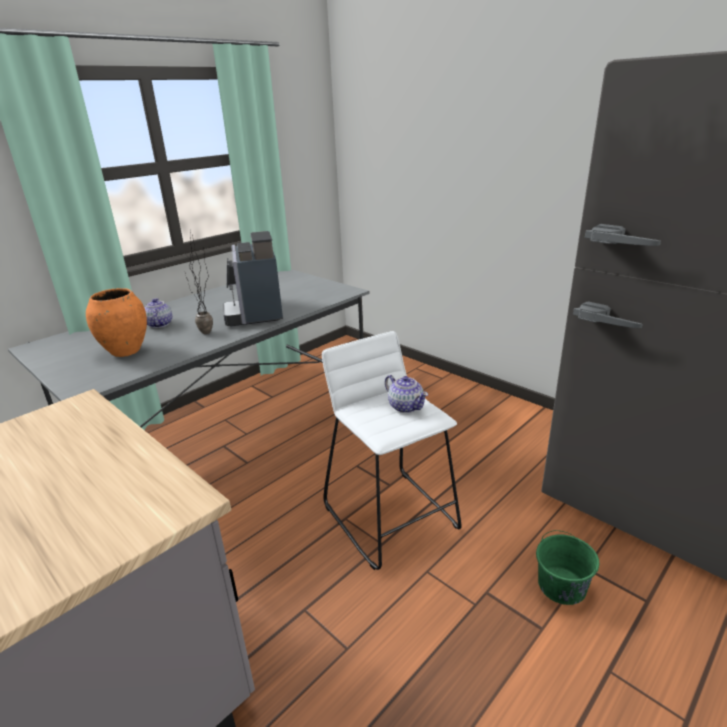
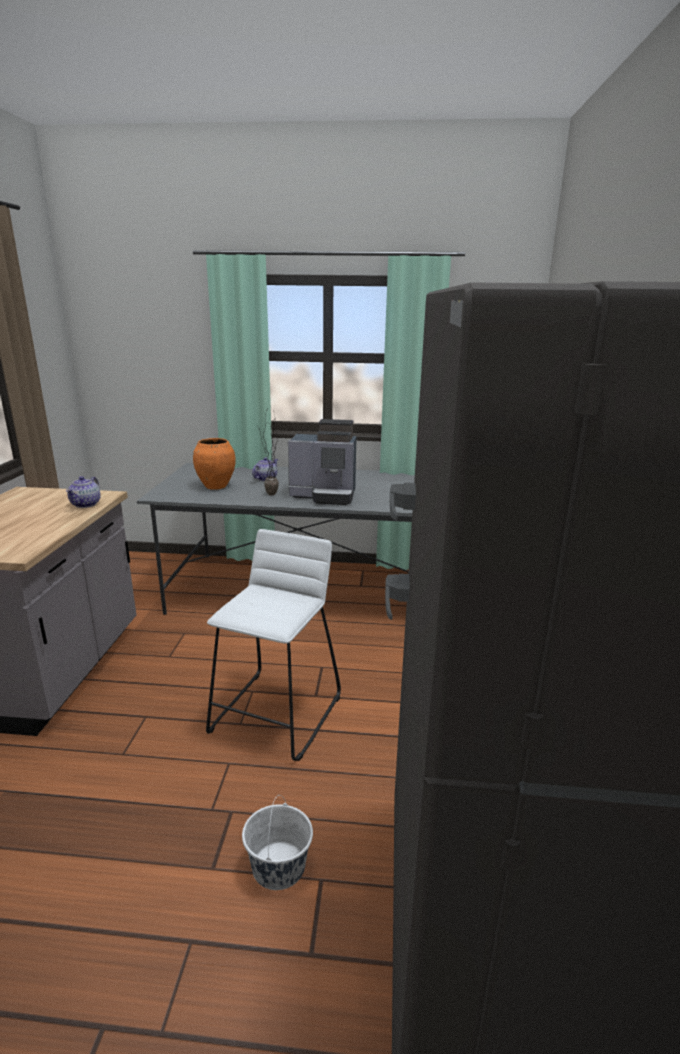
camera: 50 degrees right, 5 degrees down
(256, 314) = (325, 496): coffee machine -> coffee machine turned 120 degrees counterclockwise
(405, 406) = (280, 607): teapot -> teapot (86, 504)
(562, 586) = (278, 866): green bucket -> white bucket

